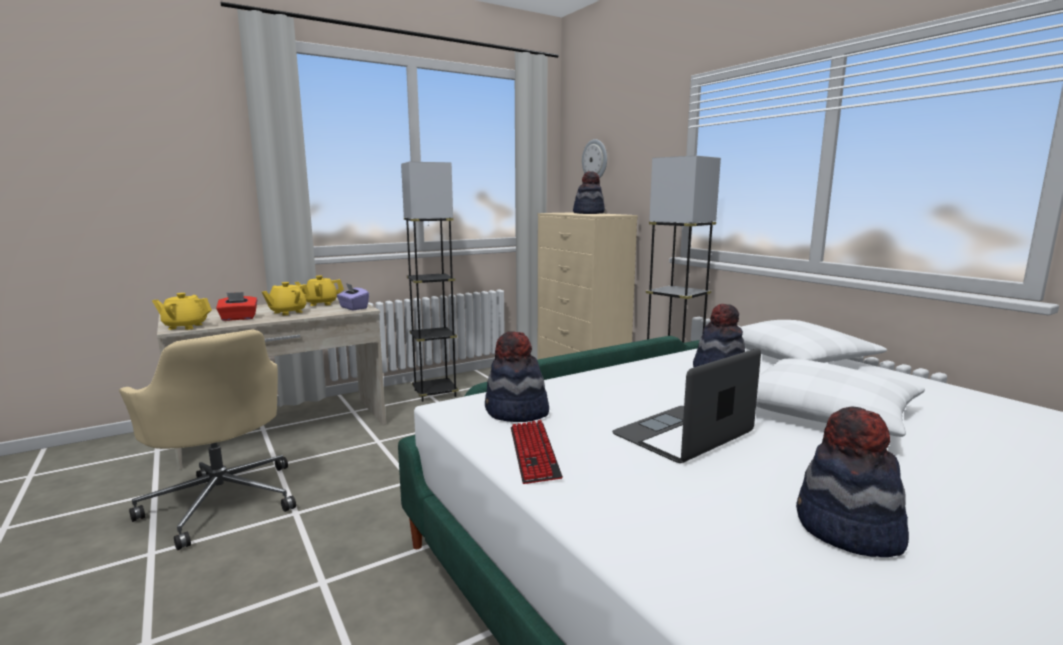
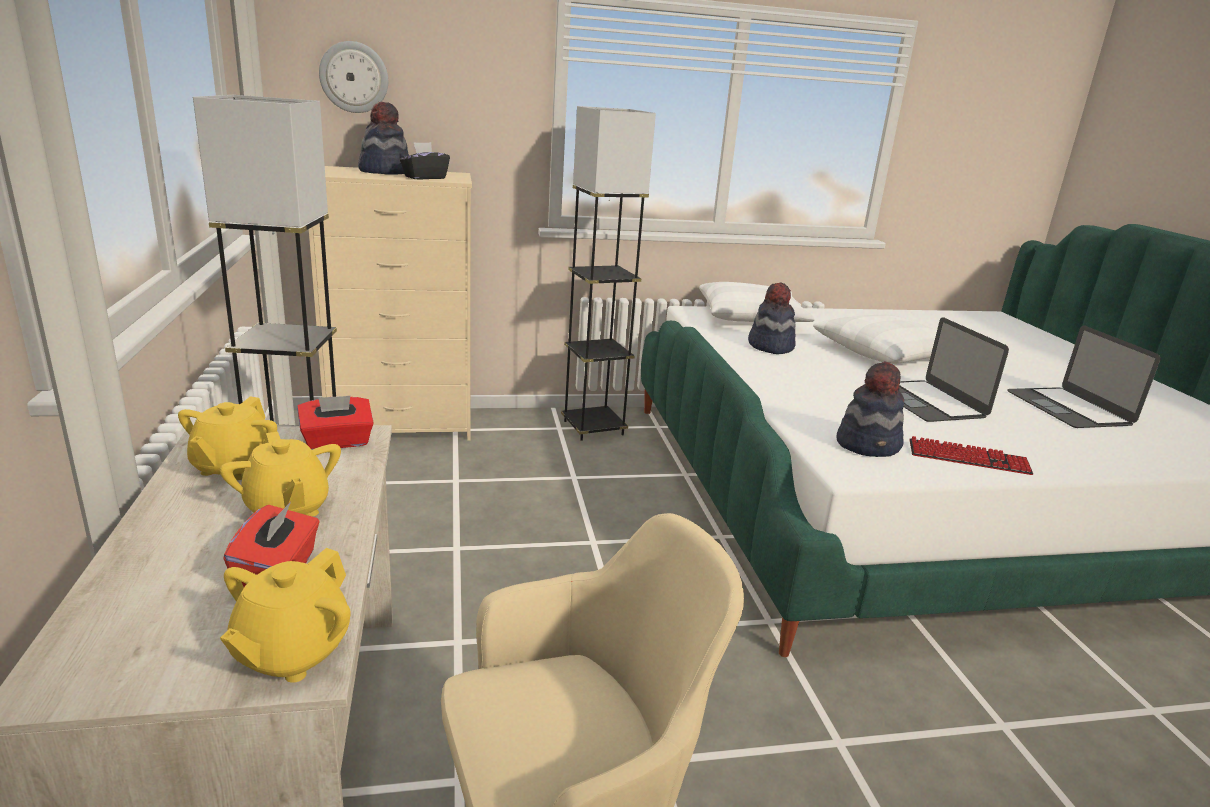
camera: 70 degrees left, 10 degrees up
(353, 308) = (337, 442): purple tissue box -> red tissue box
(588, 214) = (425, 177): none -> black tissue box
(847, 530) = (1068, 408): hat -> laptop

